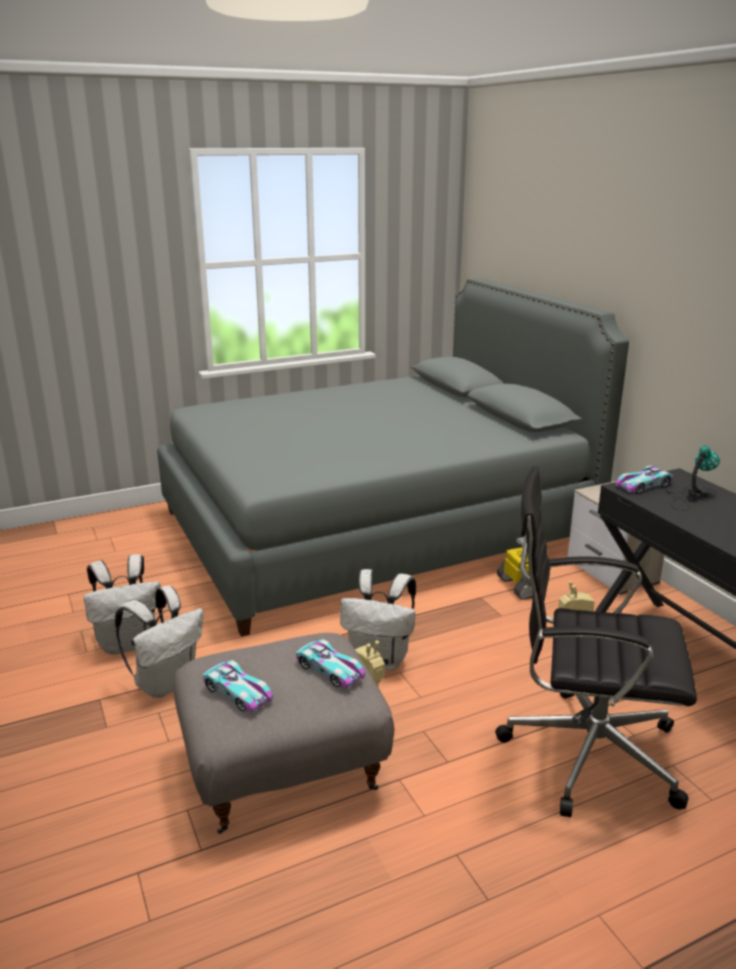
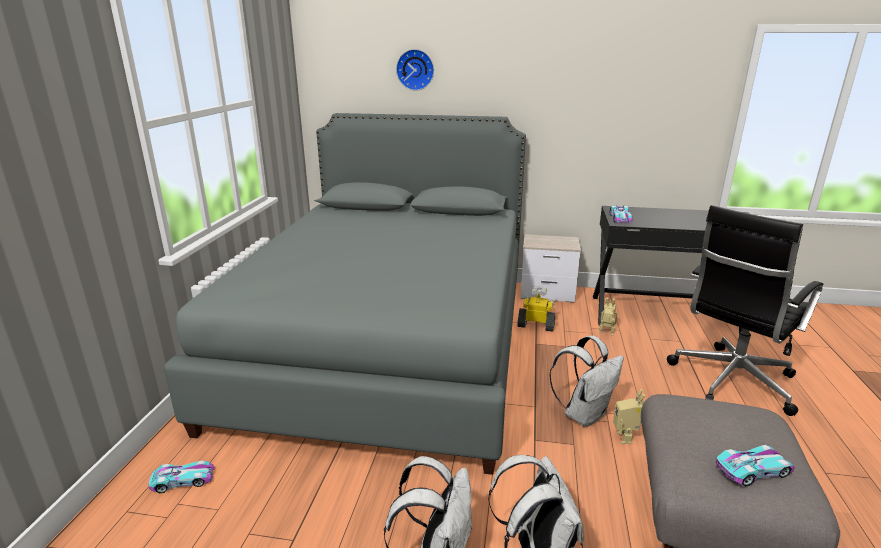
camera: 55 degrees left, 0 degrees up
(330, 670) = (728, 412): toy car -> toy car (183, 480)
(544, 237) = (415, 69): none -> wall clock
(690, 497) = (646, 215): table lamp -> none

